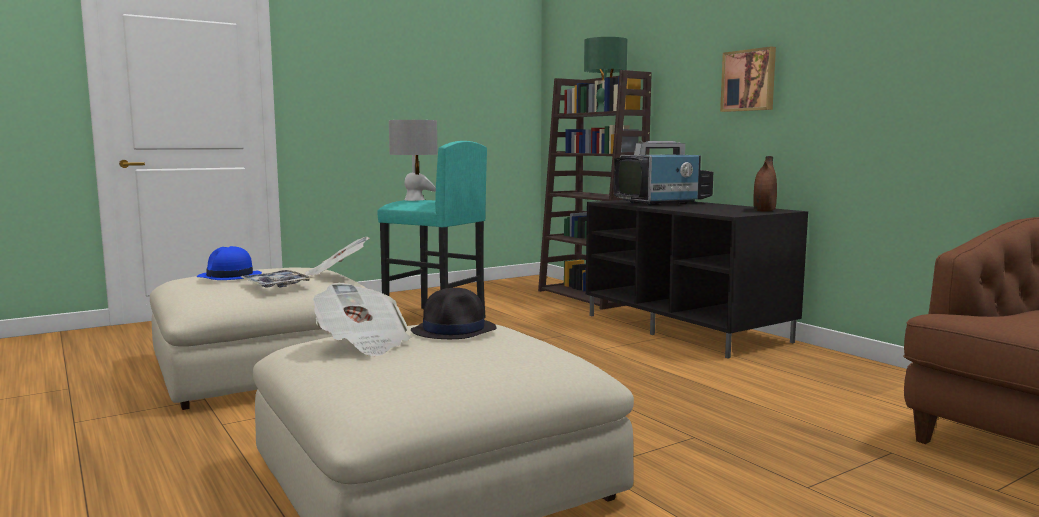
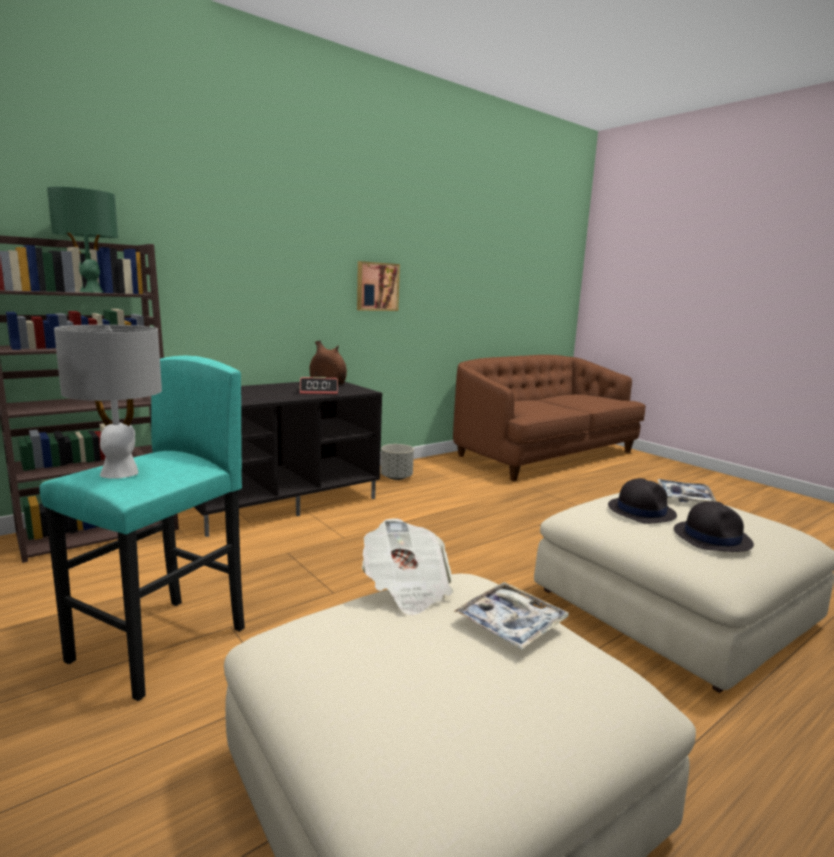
camera: 95 degrees left, 5 degrees up
(229, 276) = (452, 695): blue hat -> none
(363, 344) = (712, 537): newspaper -> black hat
(506, 356) = (684, 497): none -> tray
(663, 203) = (242, 394): television -> none
(704, 209) = (319, 392): none -> alarm clock
(749, 80) = (273, 273): picture -> picture (377, 286)
(827, 368) = (396, 477): none -> grey planter

